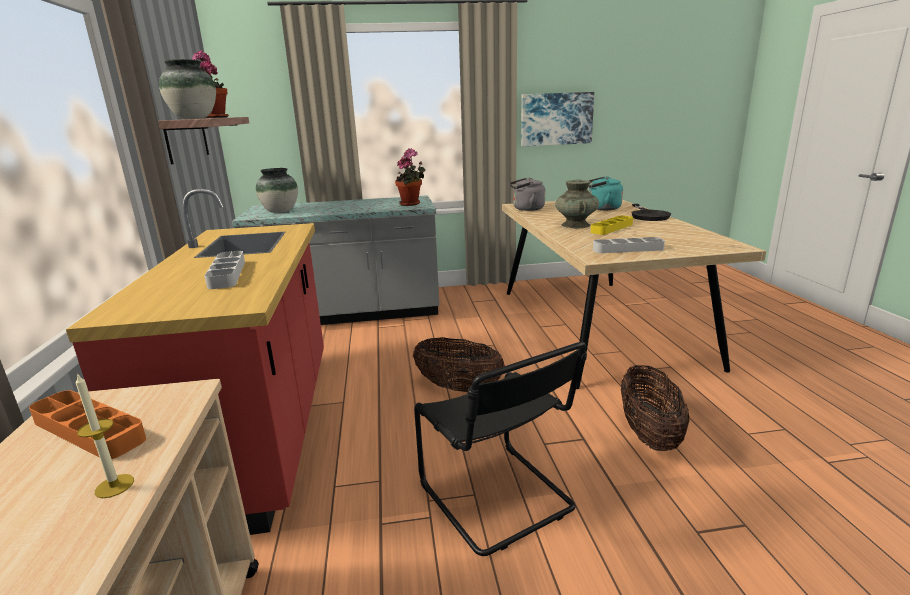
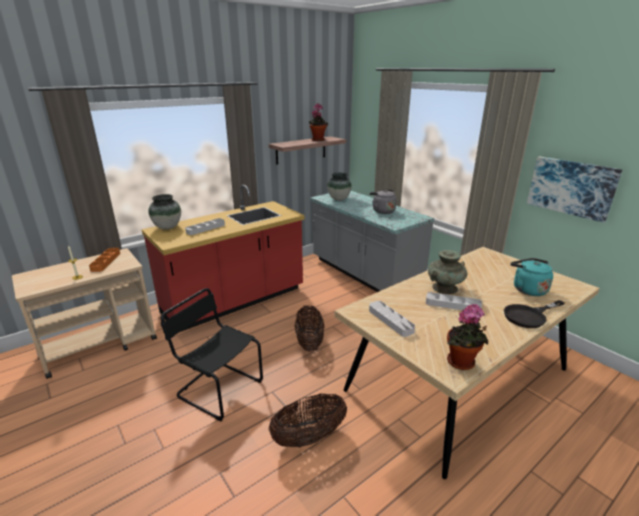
camera: 60 degrees right, 5 degrees up
(194, 118) = (285, 144): vase -> vase (168, 227)
(411, 204) = (397, 221): potted plant -> potted plant (462, 364)
(499, 499) = (217, 388): black chair -> black chair turned 90 degrees clockwise
(526, 209) = (476, 259): grey kettle -> grey kettle (382, 211)
(612, 228) = (452, 305): yellow tray -> grey tray

